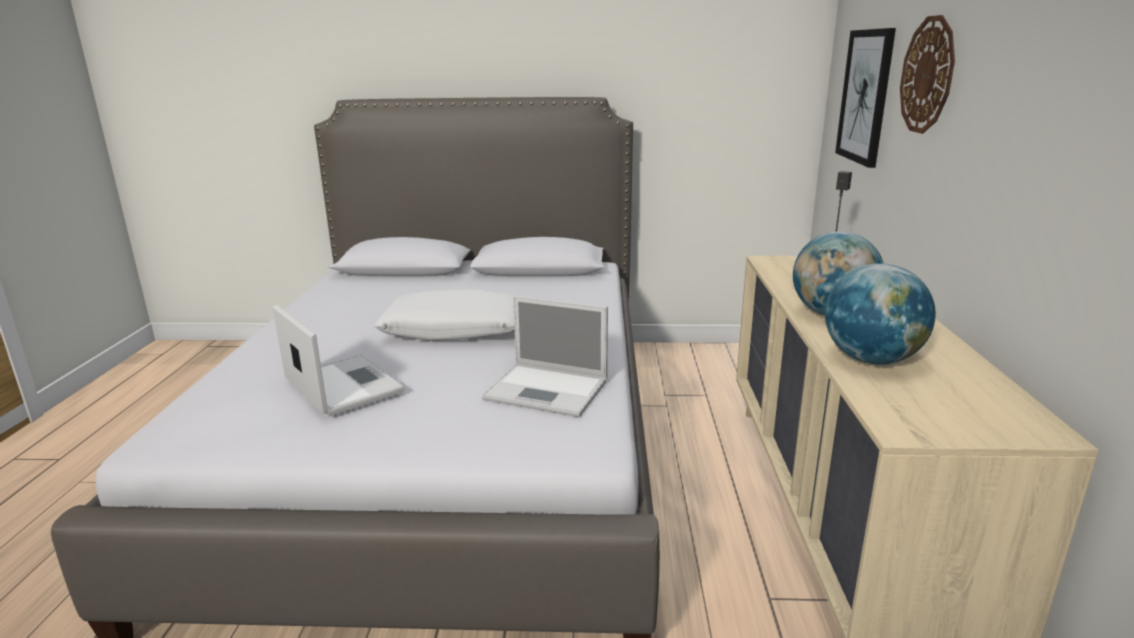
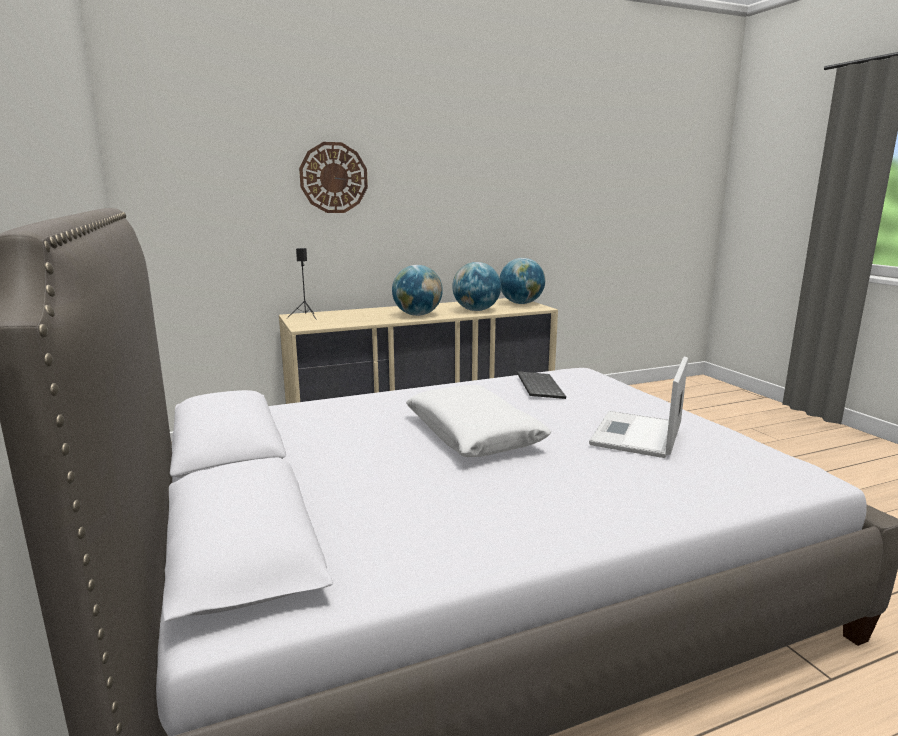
camera: 115 degrees left, 5 degrees down
(549, 390) = (538, 386): laptop -> keyboard
(865, 96) = (231, 197): picture -> none
(967, 422) = (521, 303): none -> globe

